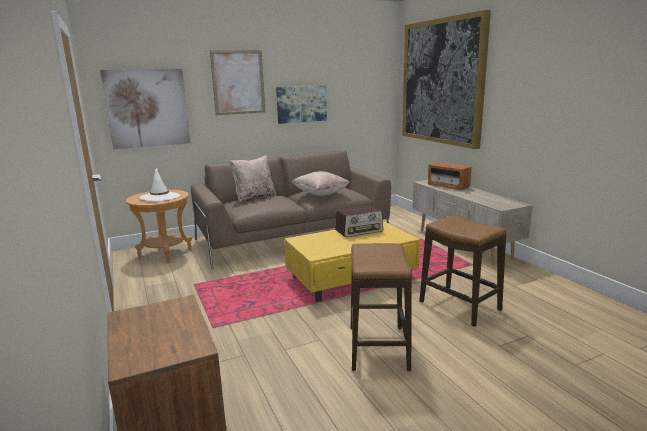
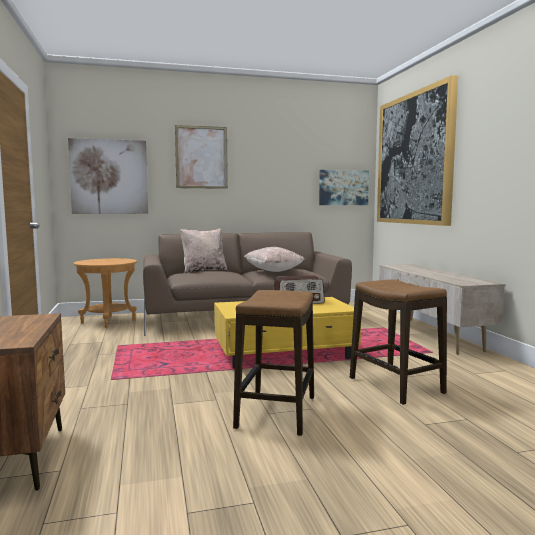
camera: 10 degrees right, 10 degrees down
(160, 197) = (107, 261): white hat -> none
(301, 104) = (266, 183): picture -> picture (343, 187)
(448, 186) = (416, 268): radio -> none

